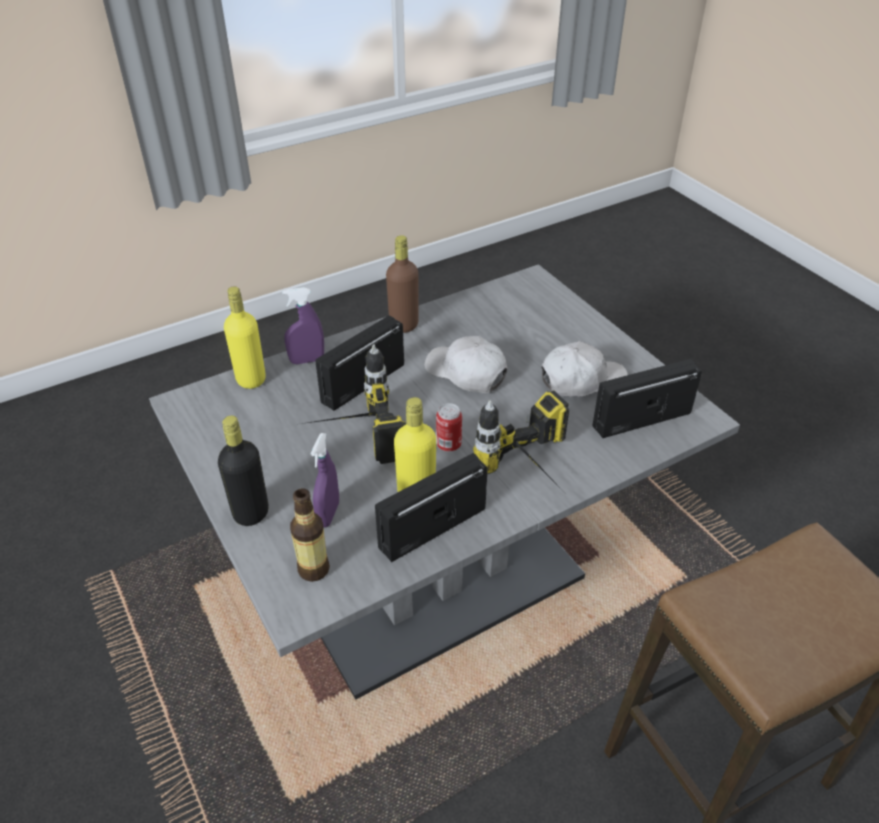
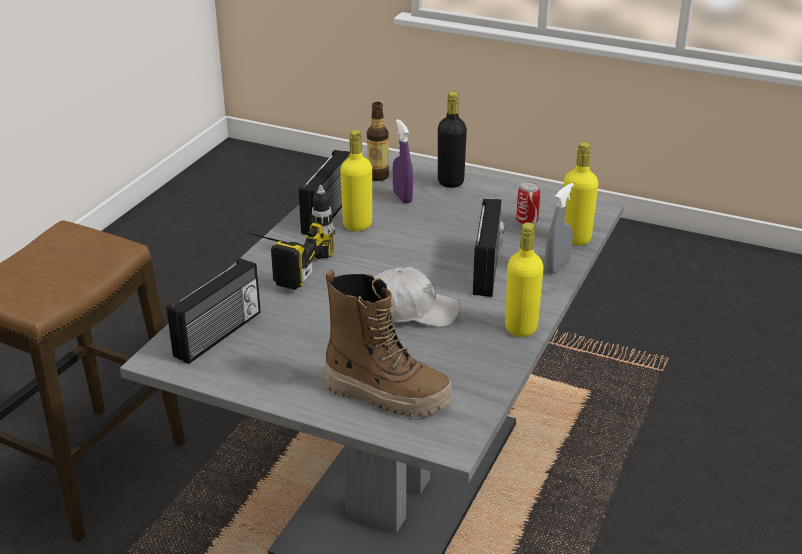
camera: 145 degrees right, 10 degrees down
(307, 360) = (557, 267): purple spray bottle -> grey spray bottle
(351, 438) = (443, 235): power drill -> none
(404, 325) = (521, 328): brown bottle -> yellow bottle
(448, 445) = (366, 257): can -> can (527, 221)
(545, 320) = (387, 394): none -> boot
(582, 381) = (297, 346): white cap -> none

